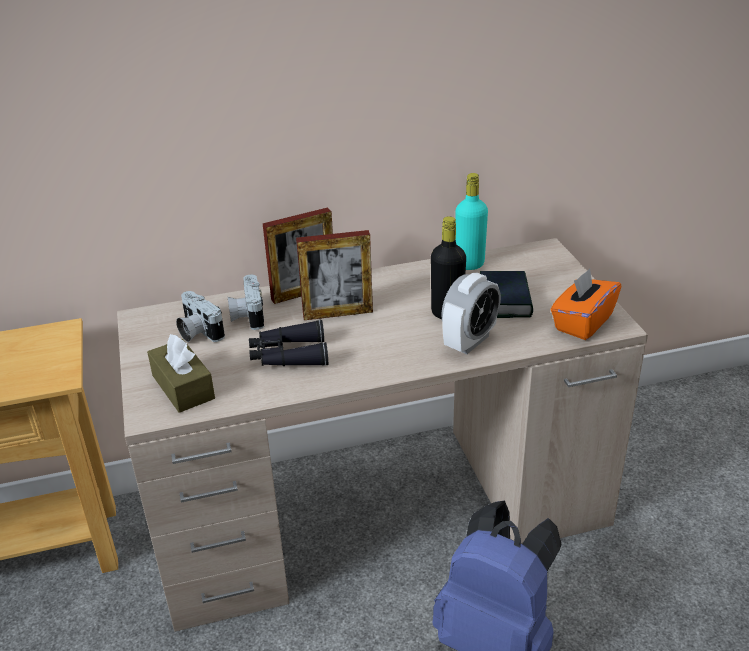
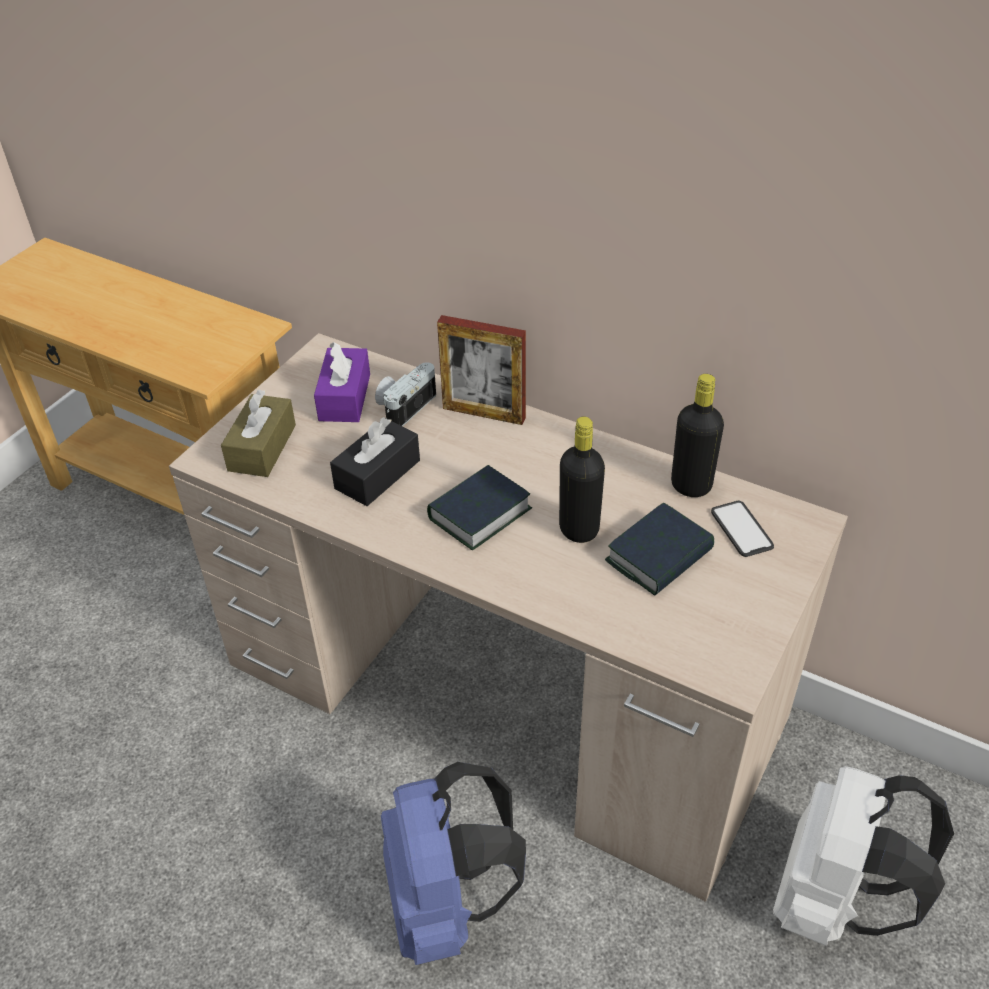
camera: 45 degrees right, 10 degrees up
(197, 332) = (344, 397): camera -> purple tissue box
(288, 355) = (377, 474): black binoculars -> black tissue box
(338, 313) = (480, 458): picture frame -> none
(382, 338) = (479, 514): none -> book
(469, 264) = (691, 485): turquoise bottle -> black bottle
(469, 341) = (551, 578): alarm clock -> none
(522, 268) = (741, 529): none -> phone
(582, 323) = (700, 644): orange tissue box -> none
(659, 477) = (833, 899): none -> white backpack

